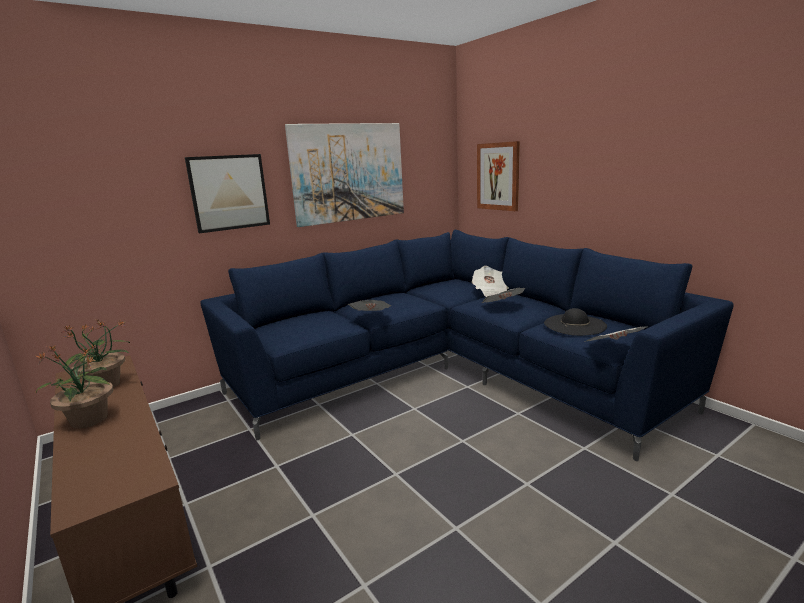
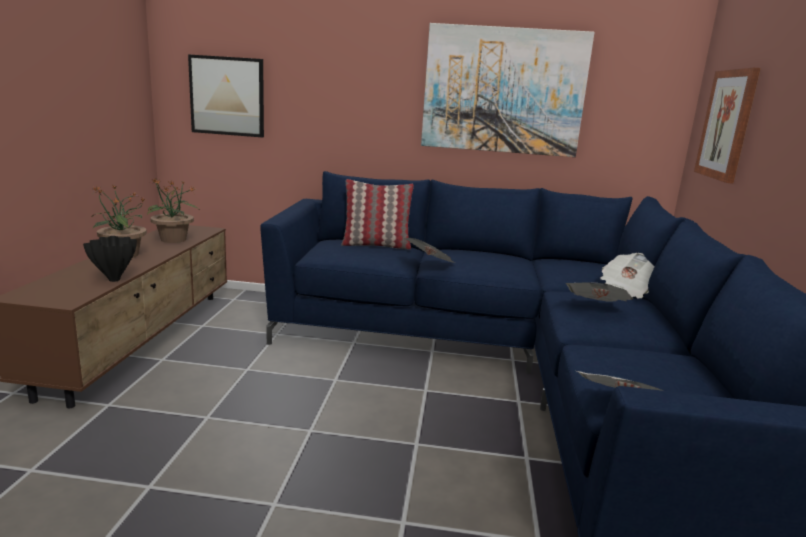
camera: 40 degrees right, 0 degrees up
(147, 441) = (115, 280): none -> black vase
(229, 192) = (353, 93): picture -> picture (227, 96)
(305, 318) = (376, 245): none -> pillow
(574, 325) = (640, 363): black hat -> none

